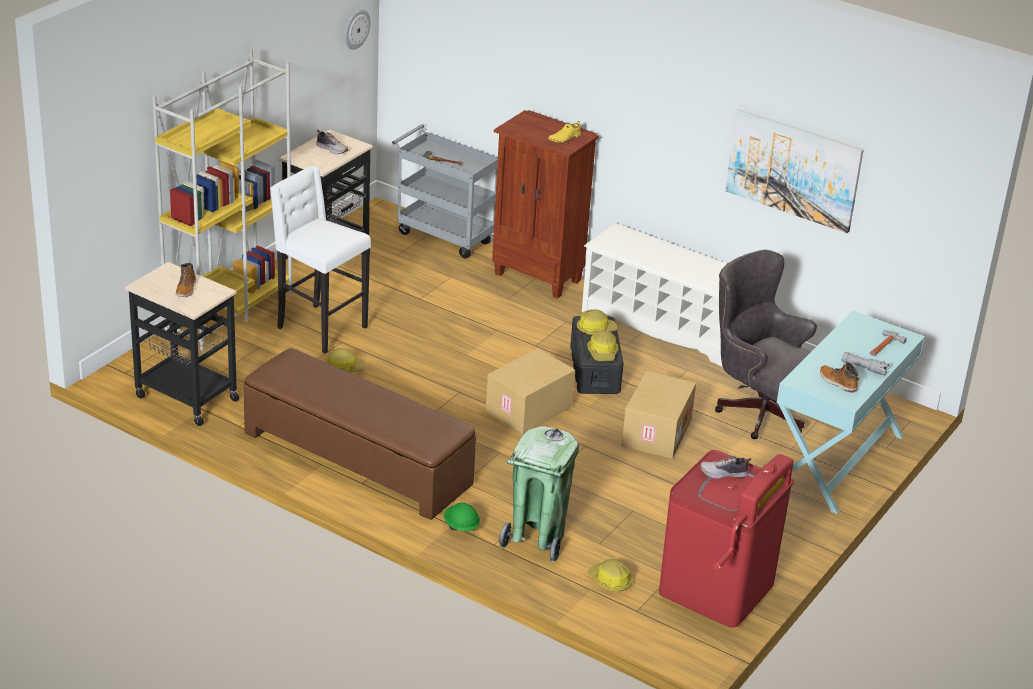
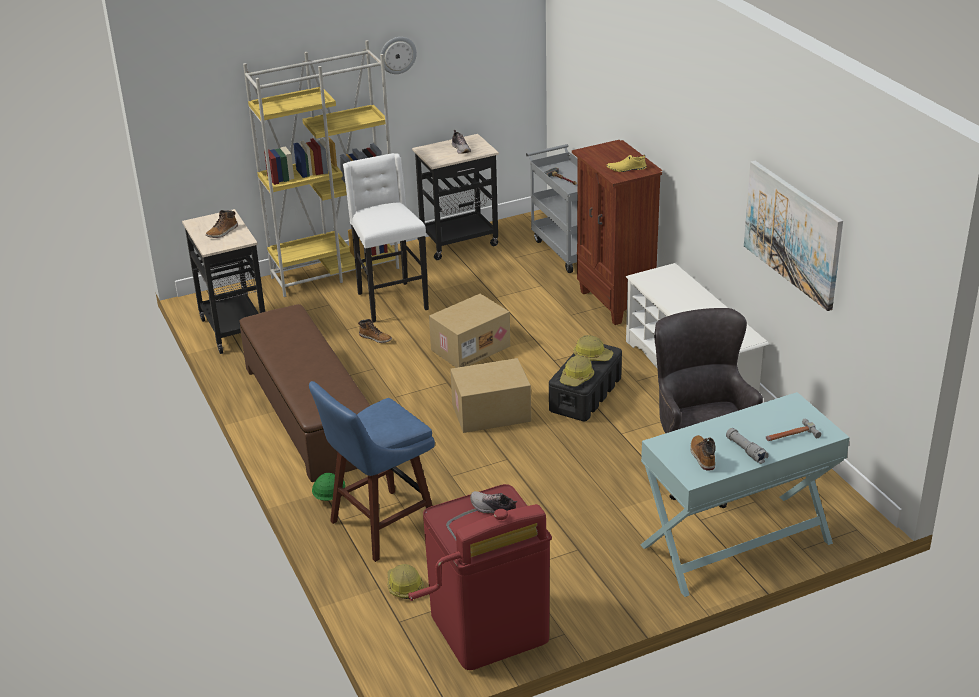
camera: 35 degrees right, 0 degrees up
(344, 368) = (375, 338): hard hat -> boot
(356, 29) = (513, 46): wall clock -> wall clock (397, 55)
(536, 538) = (380, 526): green trash can -> blue stool
(655, 432) = (584, 465): cardboard box -> cardboard box (470, 347)

